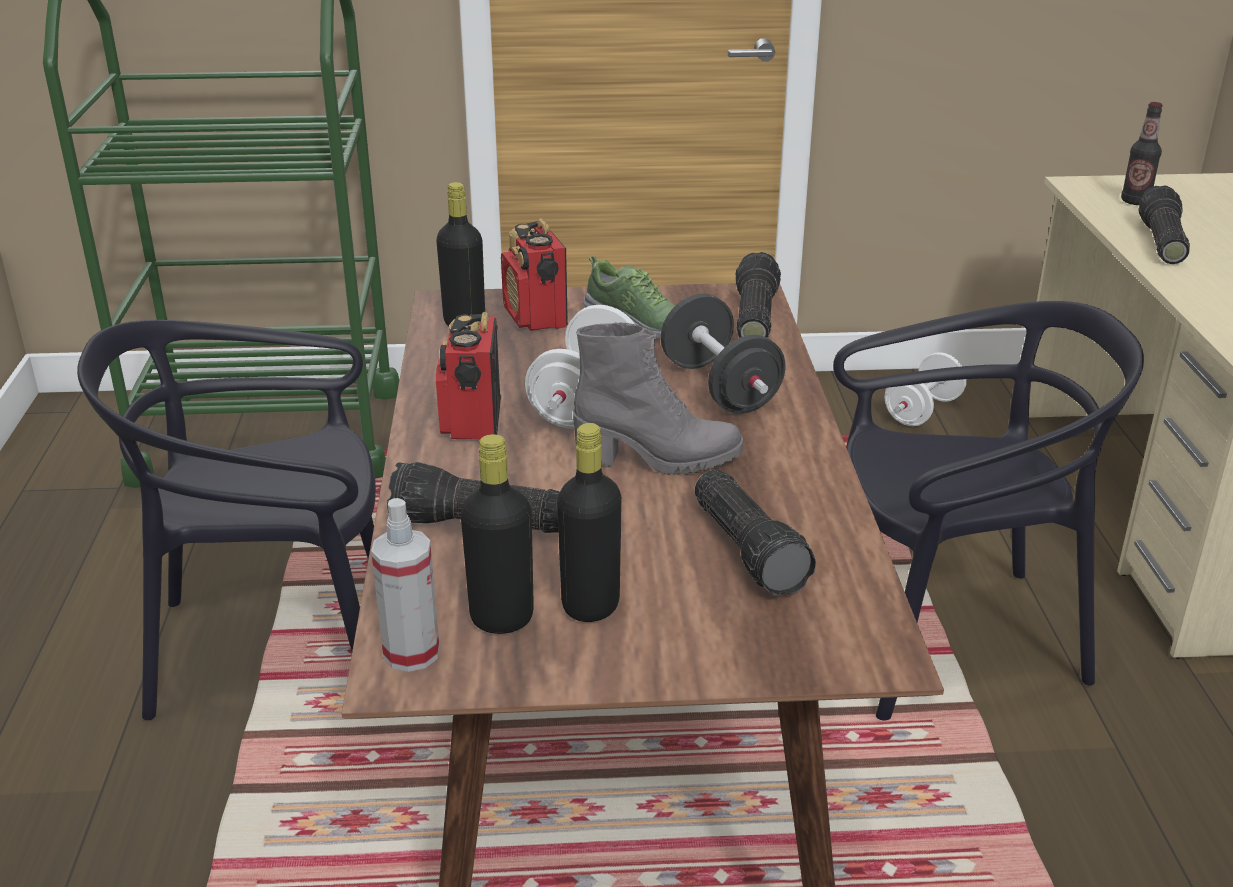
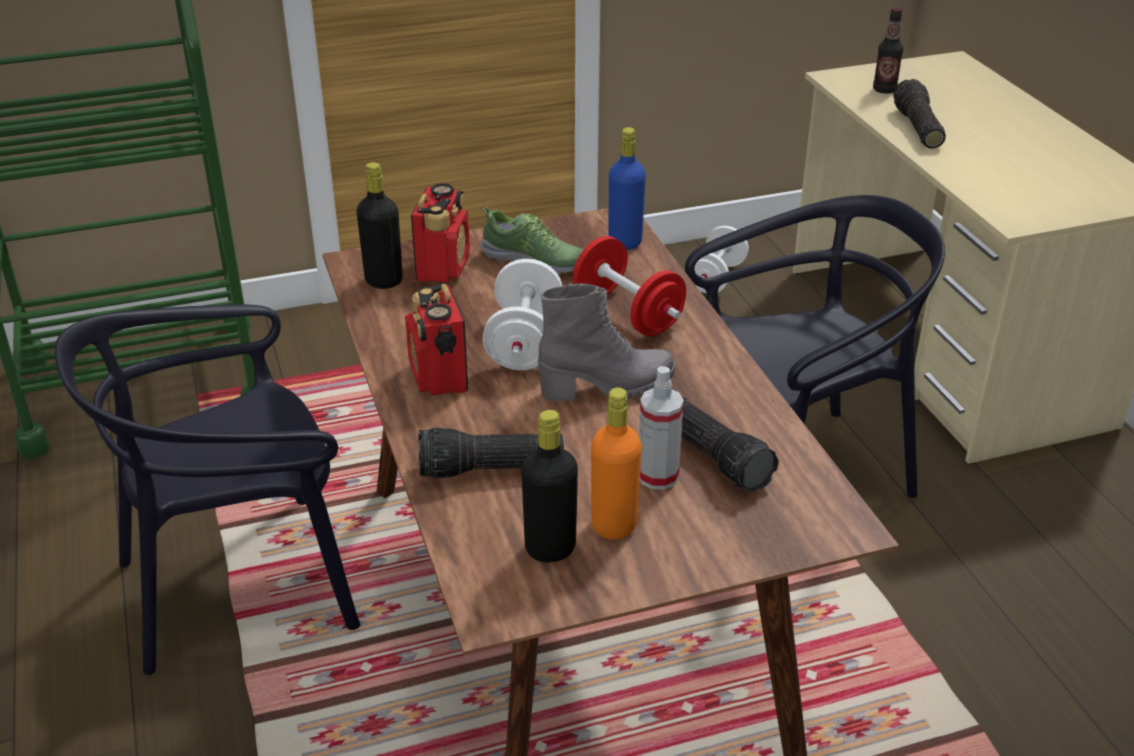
camera: 15 degrees left, 5 degrees up
(411, 653) = (493, 591): spray bottle -> spray bottle (658, 476)
(535, 318) = (443, 267): radio -> radio turned 135 degrees counterclockwise
(590, 606) = (614, 525): black bottle -> orange bottle
(720, 388) = (628, 313): black dumbbell -> red dumbbell
(752, 317) = (625, 242): flashlight -> blue bottle

